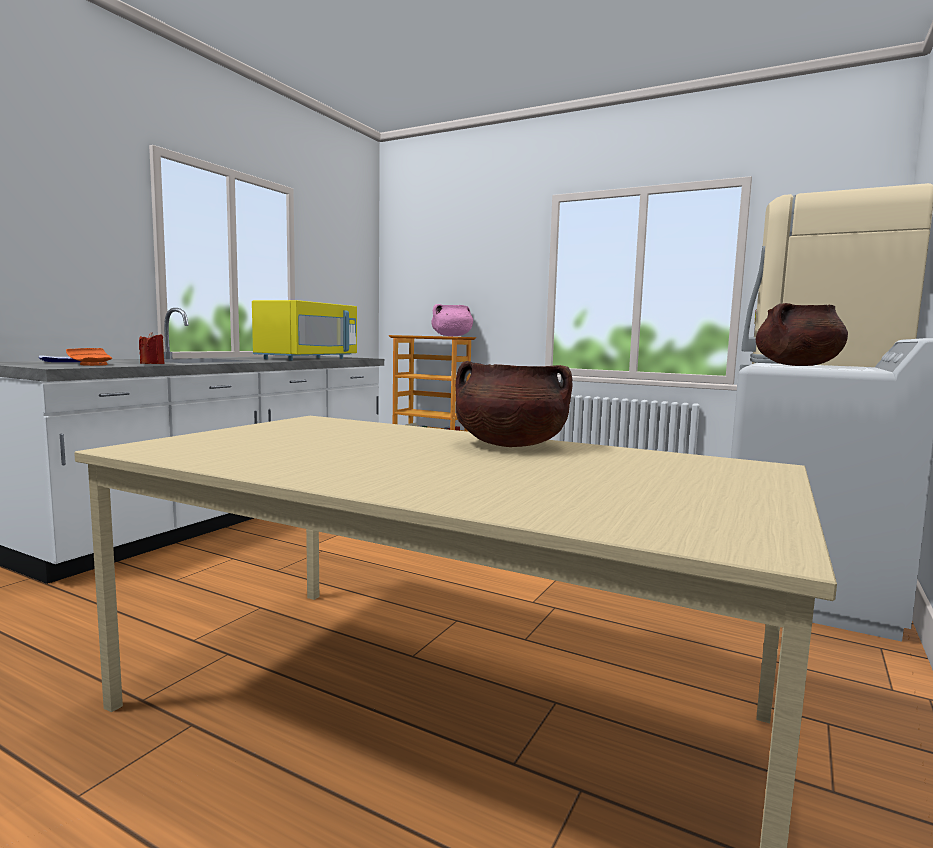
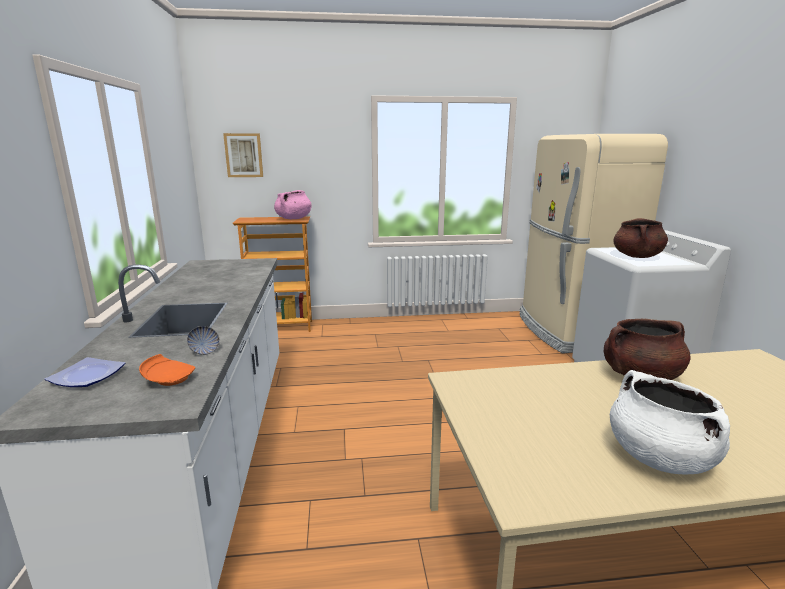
camera: 35 degrees left, 10 degrees up
(152, 364) = (204, 351): red candle -> bowl
(308, 359) = (238, 279): yellow microwave -> none
(314, 463) = (658, 457): none -> white cooking pot
(421, 270) = (244, 155): none -> picture

